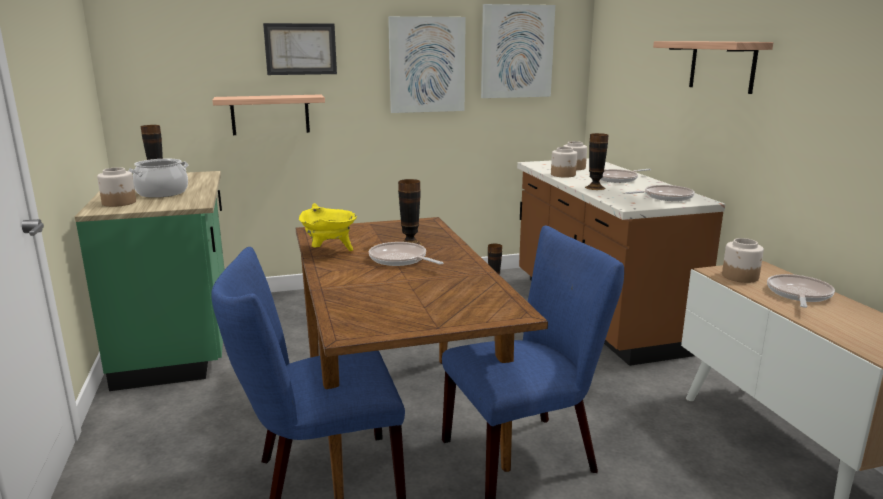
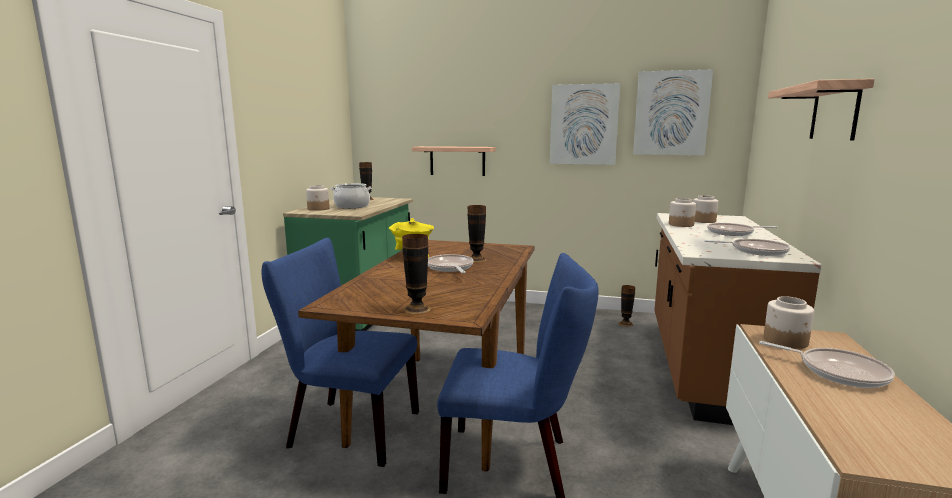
camera: 30 degrees right, 5 degrees down
(300, 49) = (482, 112): picture -> none
(595, 187) = (693, 236): vase -> vase (417, 309)
(798, 294) = (838, 371): frying pan -> frying pan turned 75 degrees clockwise

